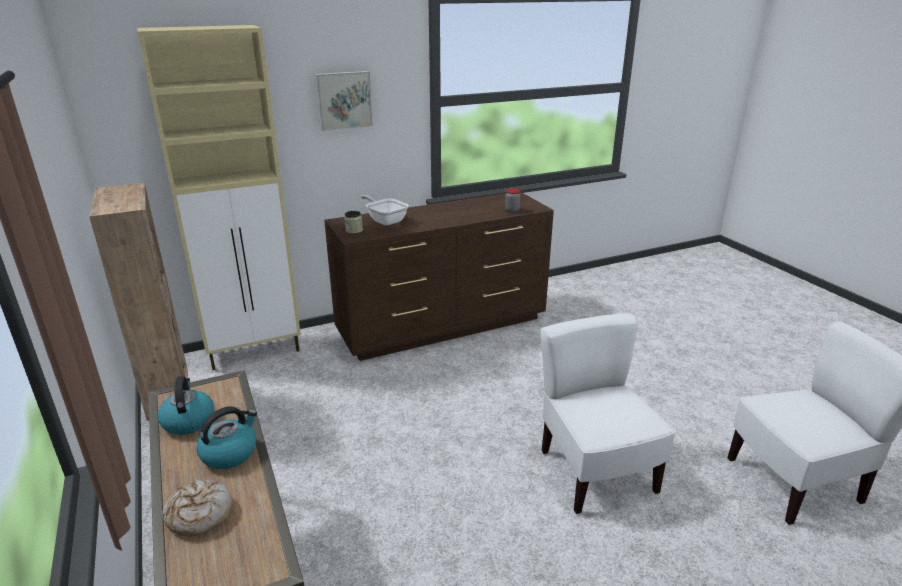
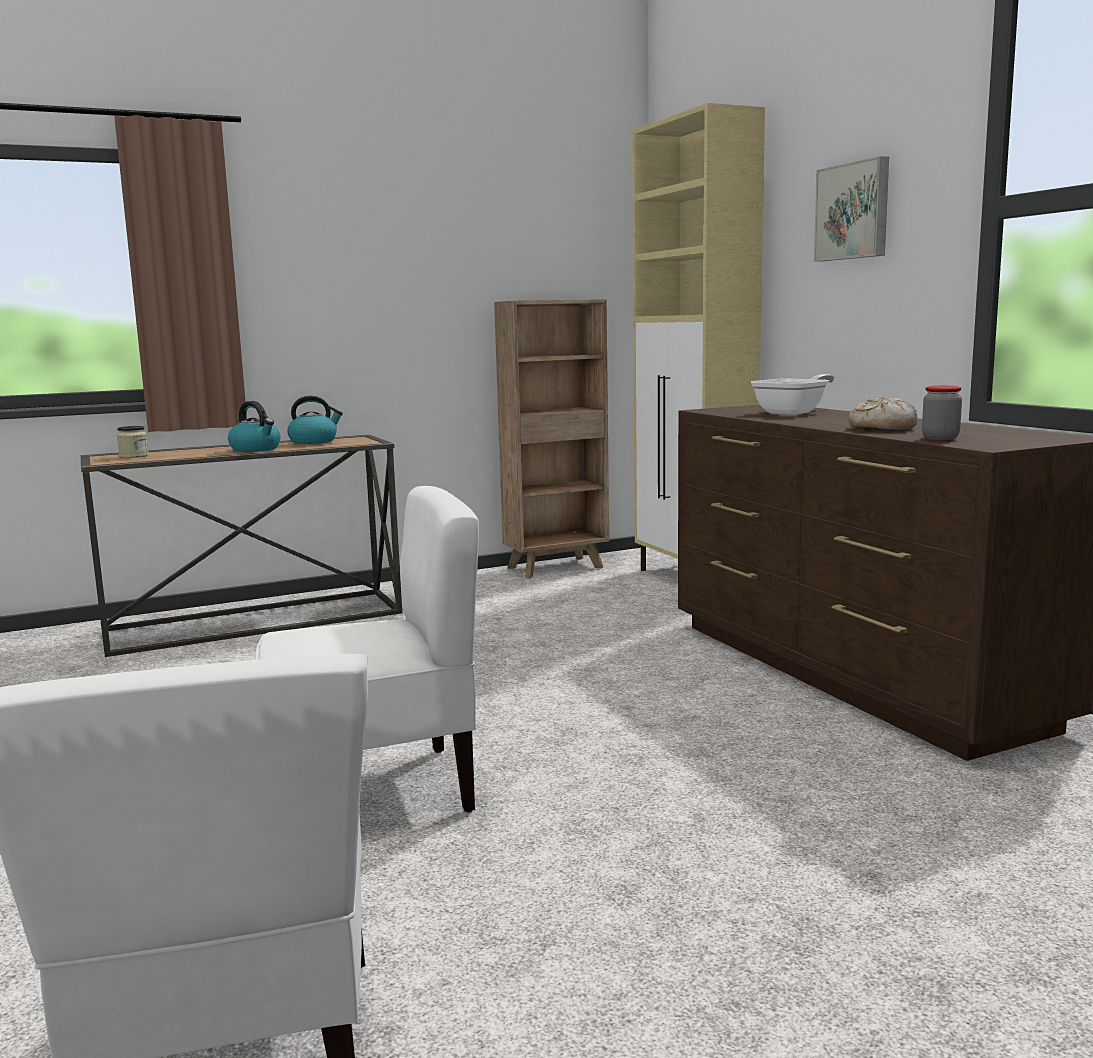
camera: 90 degrees right, 15 degrees down
(199, 515) = (184, 451): bread -> bread (881, 428)
(354, 230) = (736, 409): jar -> jar (134, 456)

